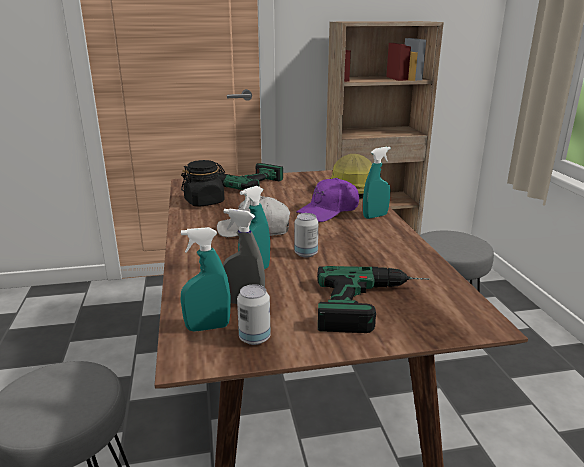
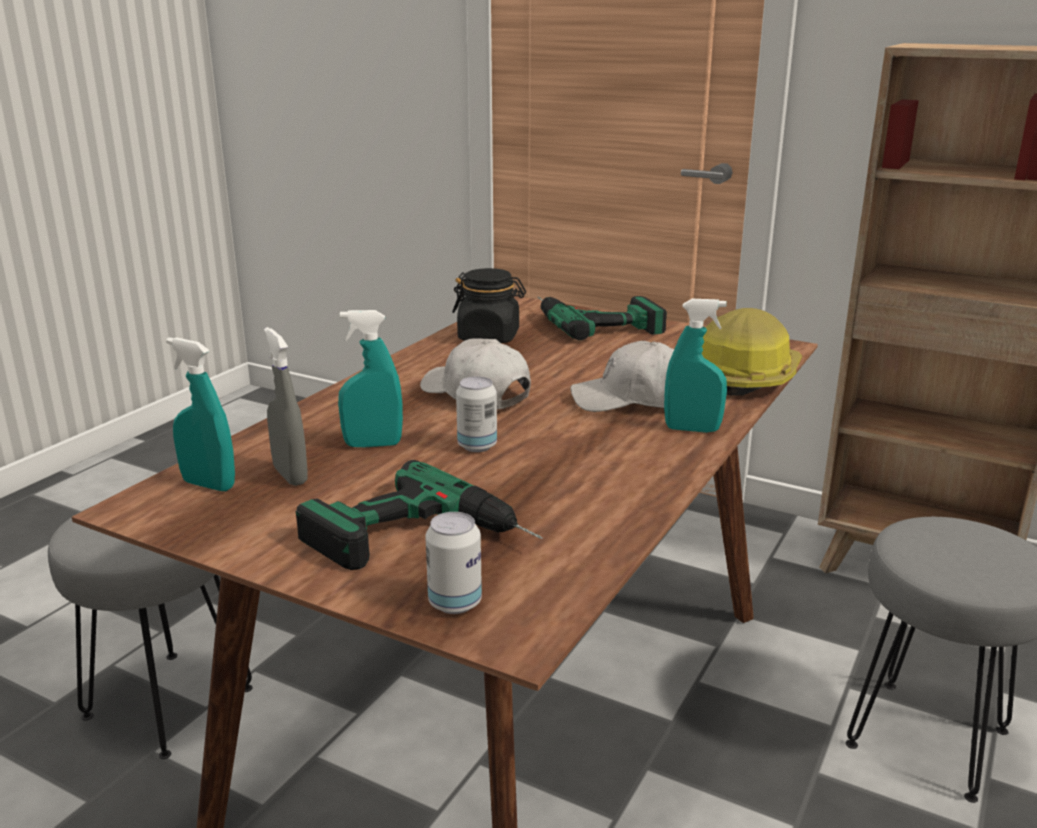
camera: 40 degrees right, 0 degrees up
(254, 338) = (226, 516): can -> can (455, 603)
(329, 211) = (634, 399): purple cap -> white cap

